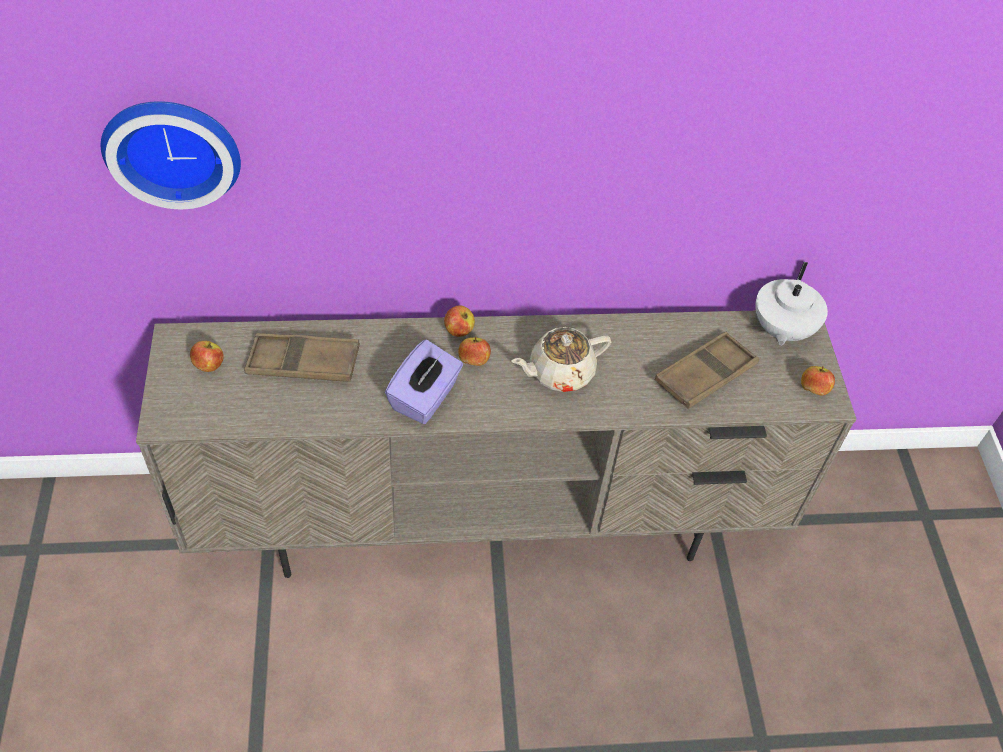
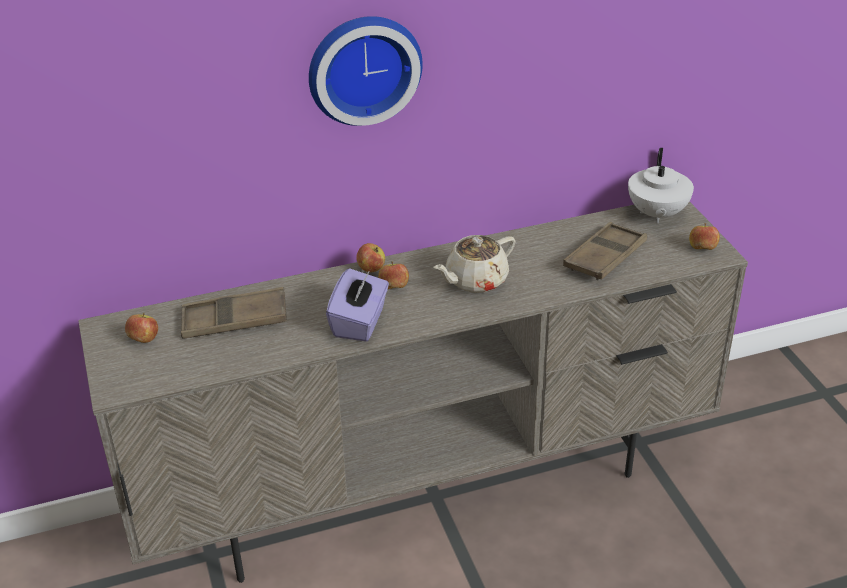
camera: 10 degrees left, 15 degrees down
(173, 147) = (94, 115): wall clock -> wall clock (362, 67)

